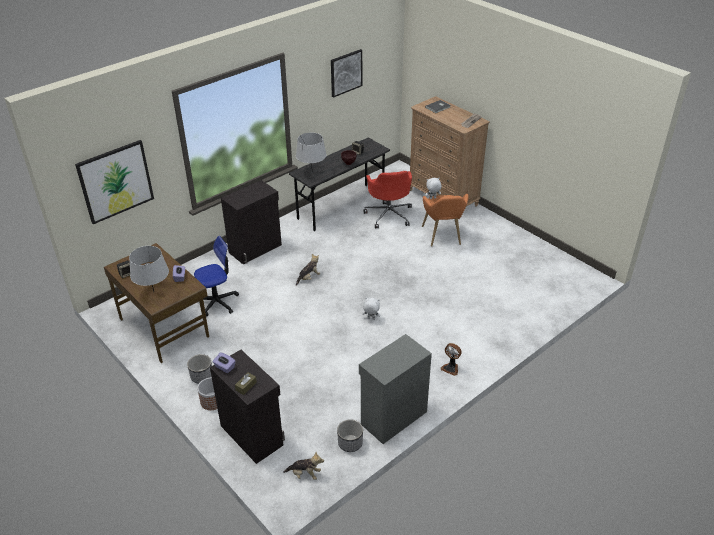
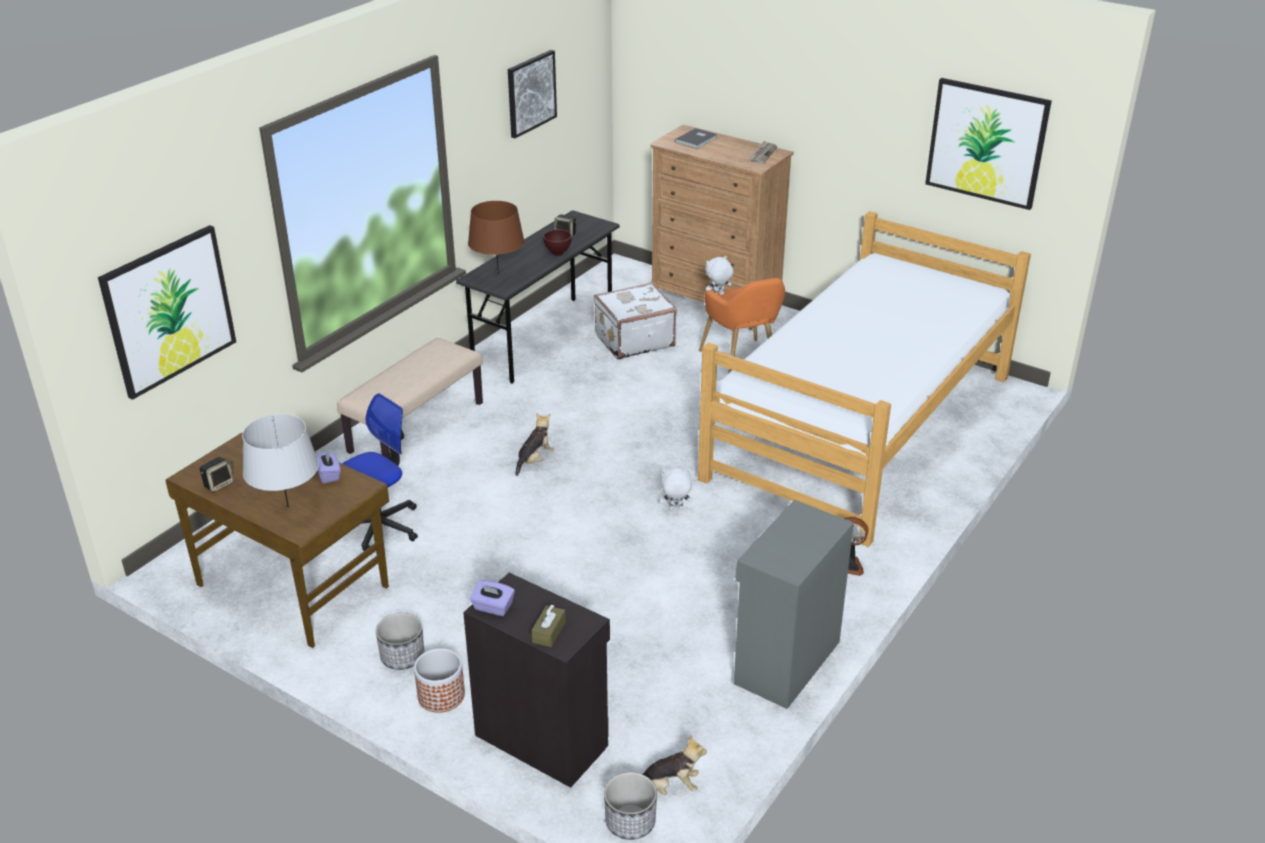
camera: 15 degrees left, 5 degrees down
(256, 249) = (416, 427): black cabinet -> beige bench
(312, 172) = (498, 275): grey table lamp -> brown table lamp
(350, 443) = (728, 719): planter -> planter (630, 822)
(389, 214) = (633, 340): red office chair -> white suitcase
(494, 286) = (862, 426): none -> bed
(590, 135) = (986, 143): none -> picture

